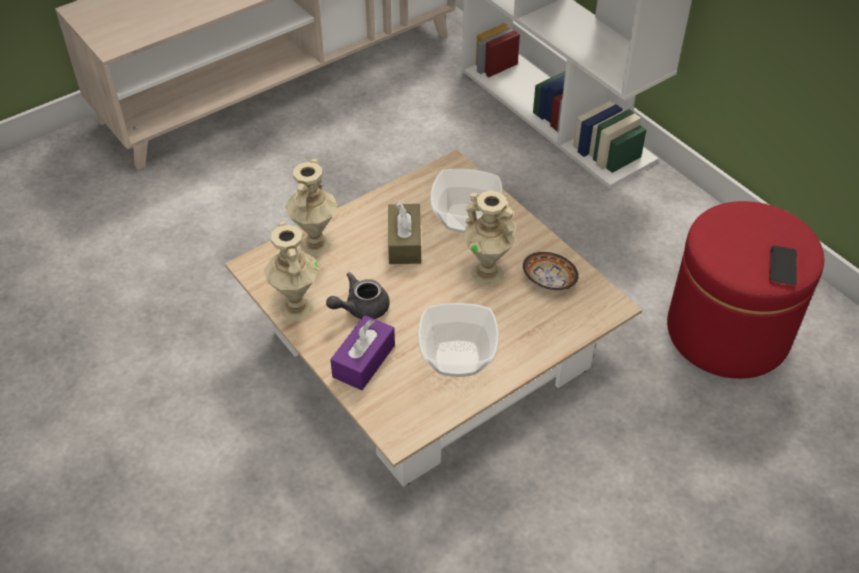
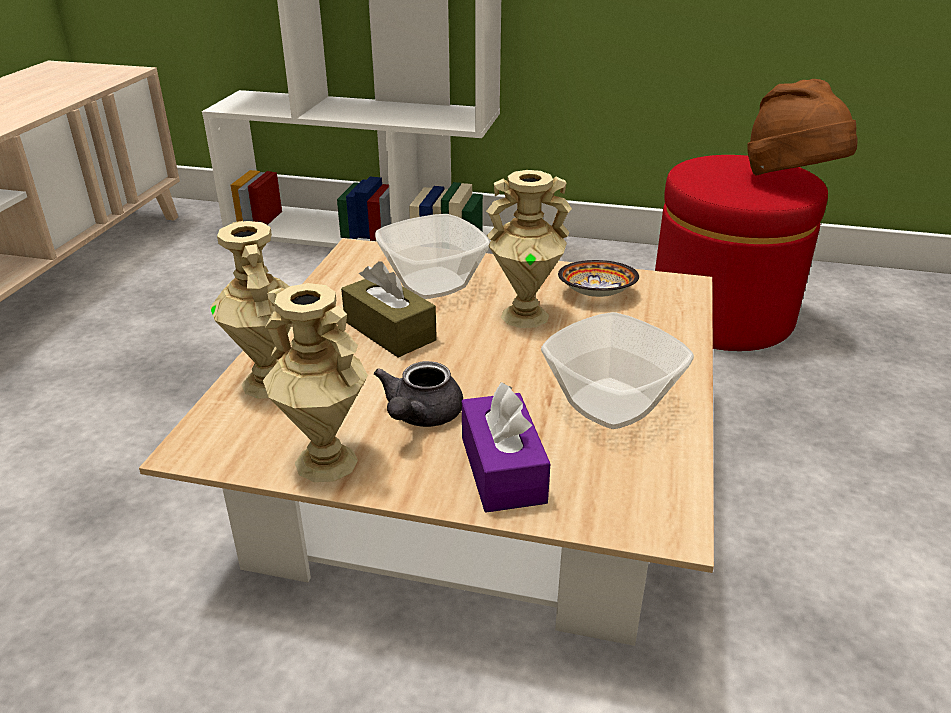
camera: 40 degrees left, 15 degrees down
(782, 267) = (792, 182): phone -> brown hat

